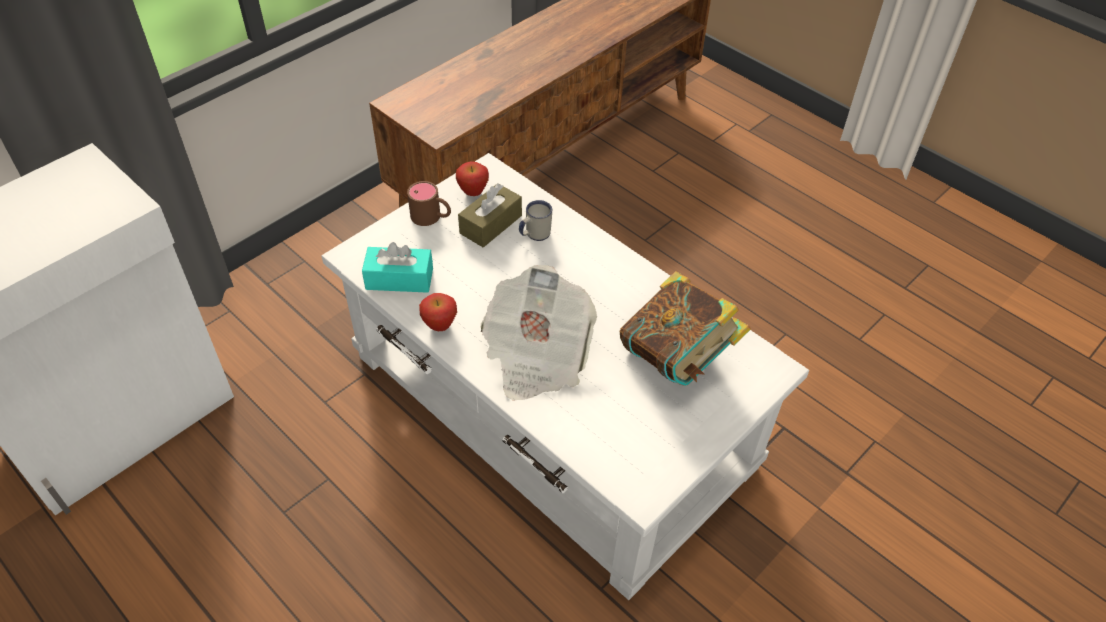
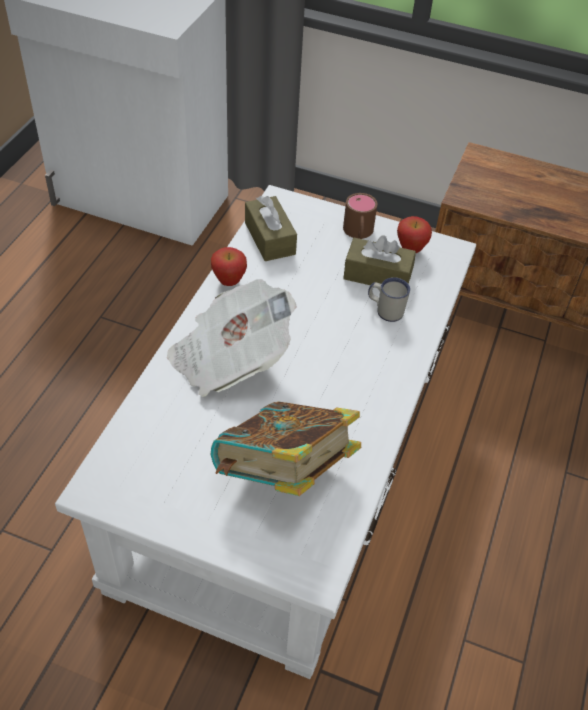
camera: 65 degrees right, 0 degrees up
(399, 279) = (270, 238): turquoise tissue box -> brown tissue box

